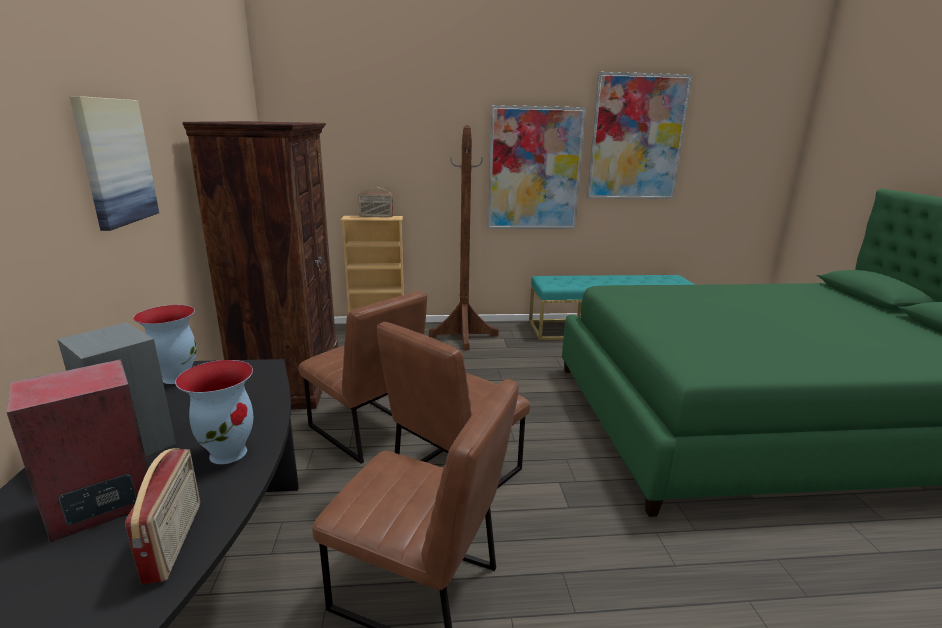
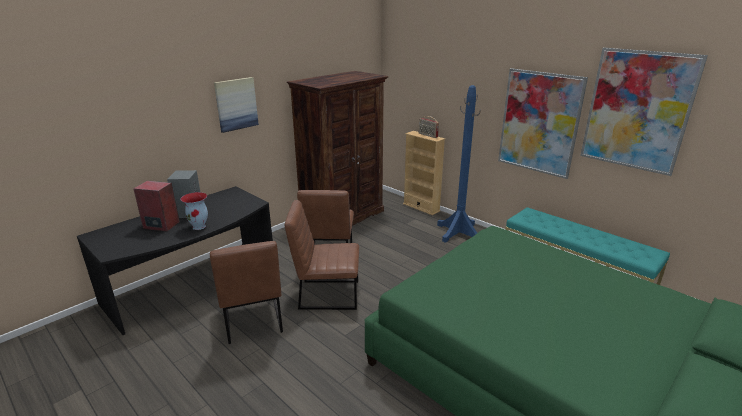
camera: 50 degrees right, 5 degrees up
(175, 541) = (156, 241): radio -> none
(176, 377) = (232, 195): vase -> none
(463, 336) = (458, 232): brown clothes rack -> blue clothes rack

